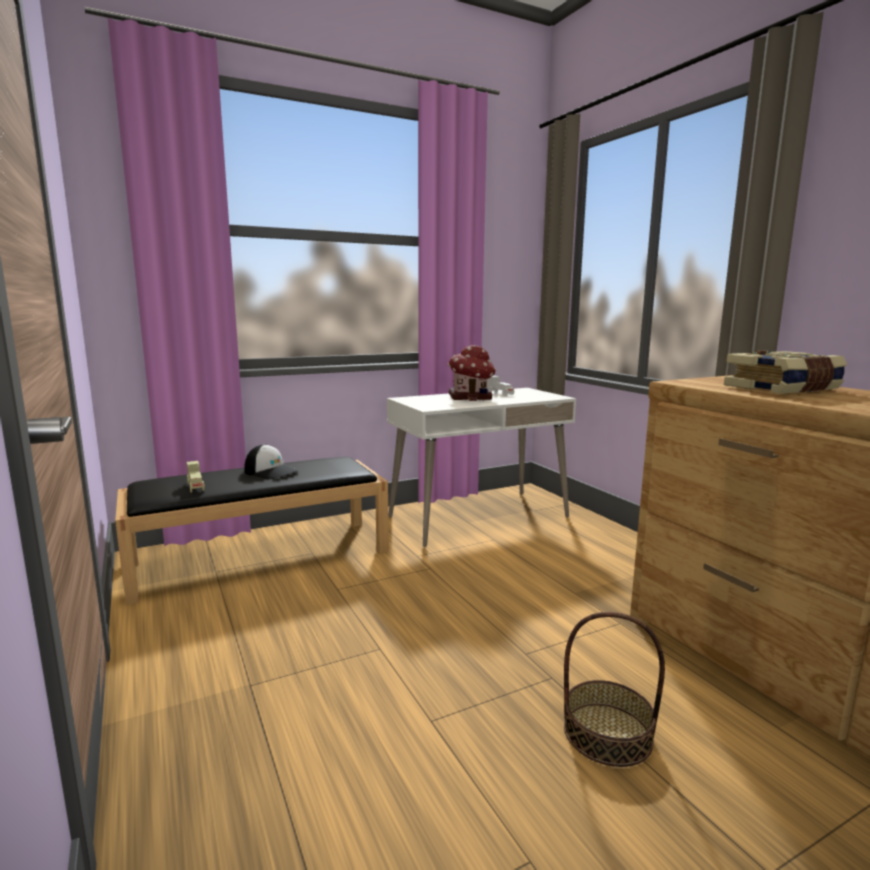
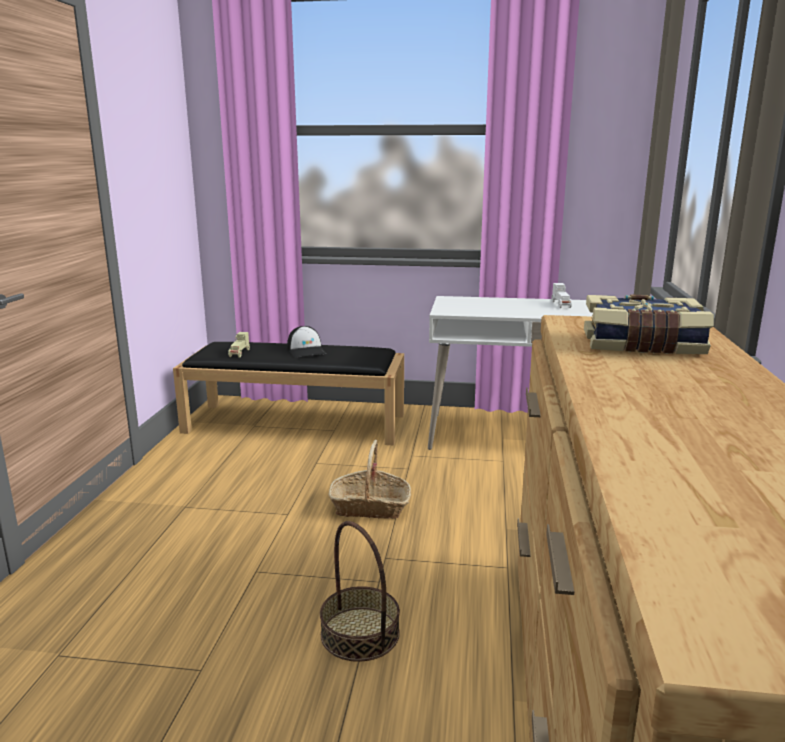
camera: 35 degrees right, 5 degrees up
(447, 613) = (370, 506): none -> basket
(471, 397) = (517, 305): toy house -> none

